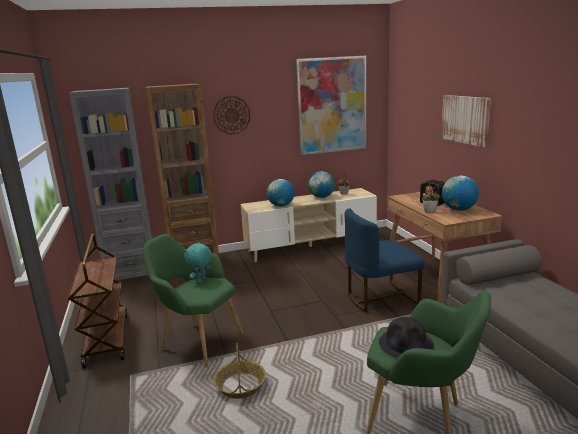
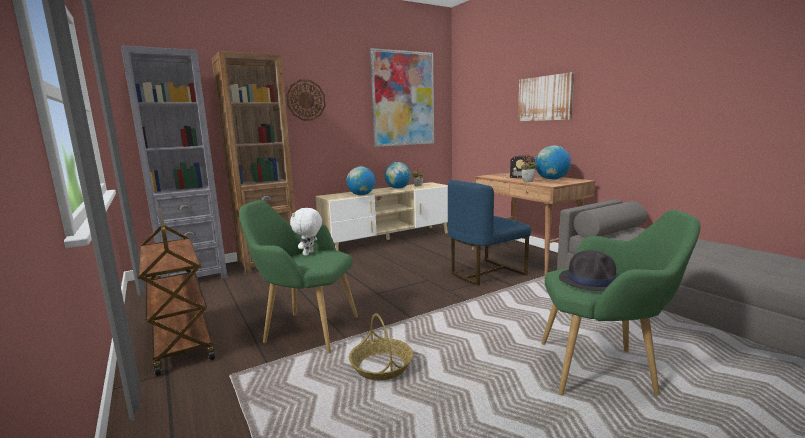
camera: 15 degrees left, 5 degrees down
(201, 280) = (309, 253): turquoise plush toy -> white plush toy

